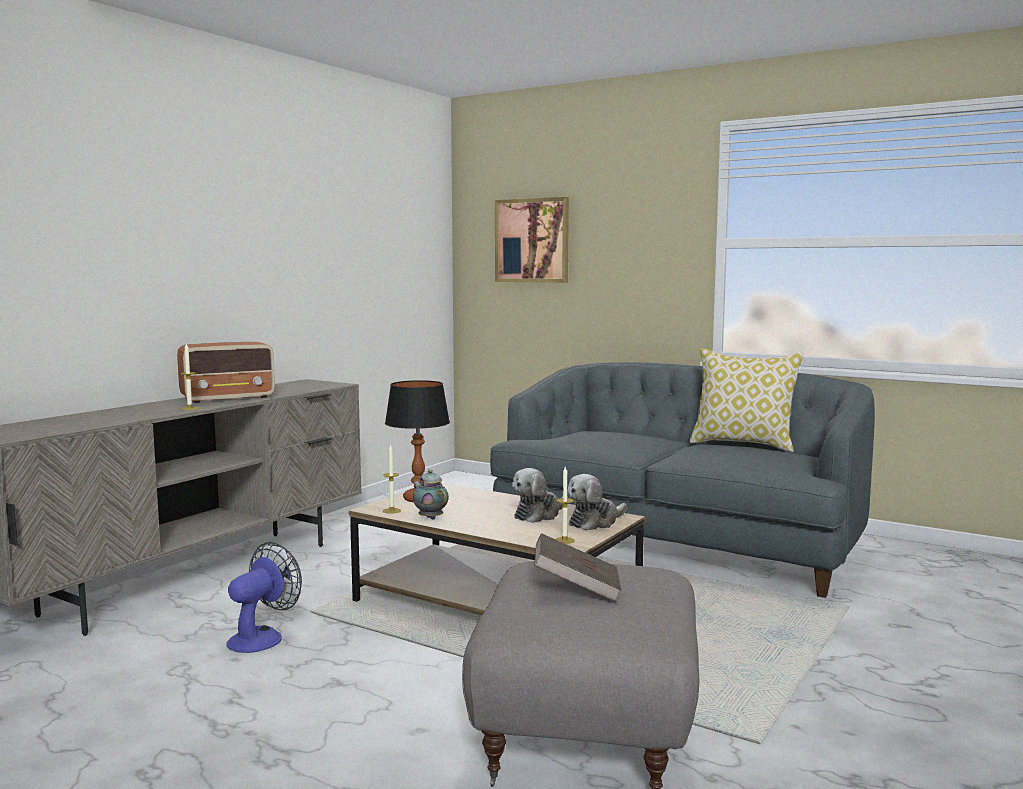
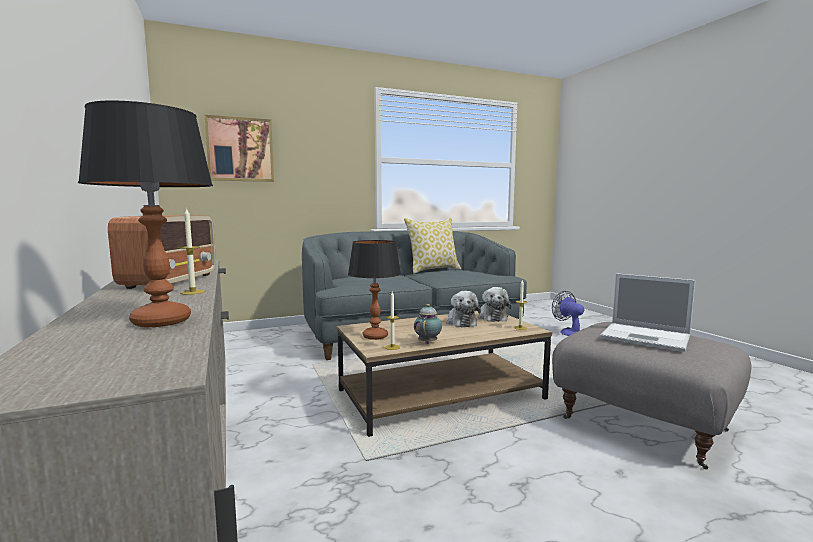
camera: 55 degrees left, 0 degrees up
(99, 421) = (161, 321): none -> table lamp
(262, 637) = (392, 499): fan -> fan (568, 332)
(430, 518) = (428, 342): teapot -> teapot turned 105 degrees clockwise
(576, 588) = (647, 337): brown book -> laptop

